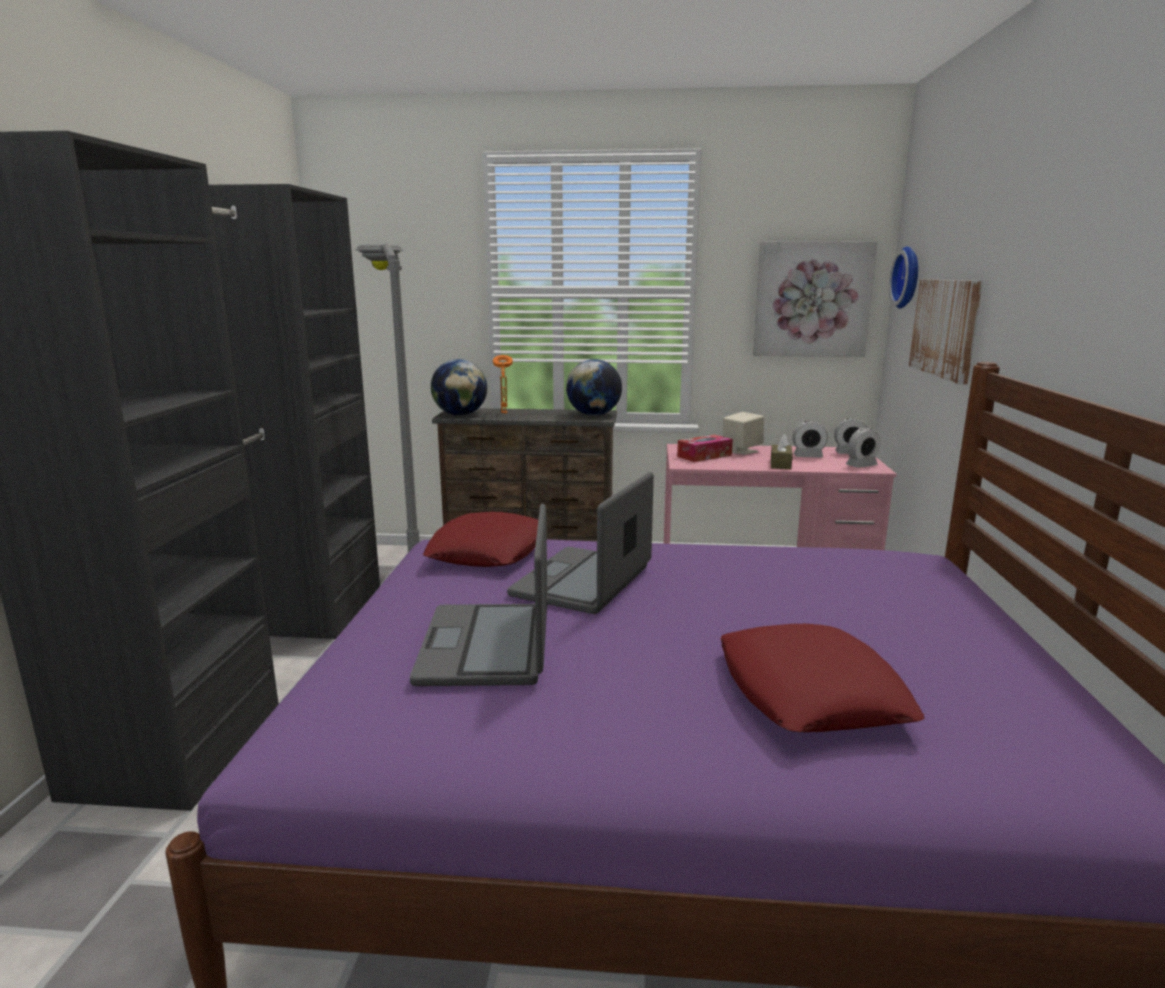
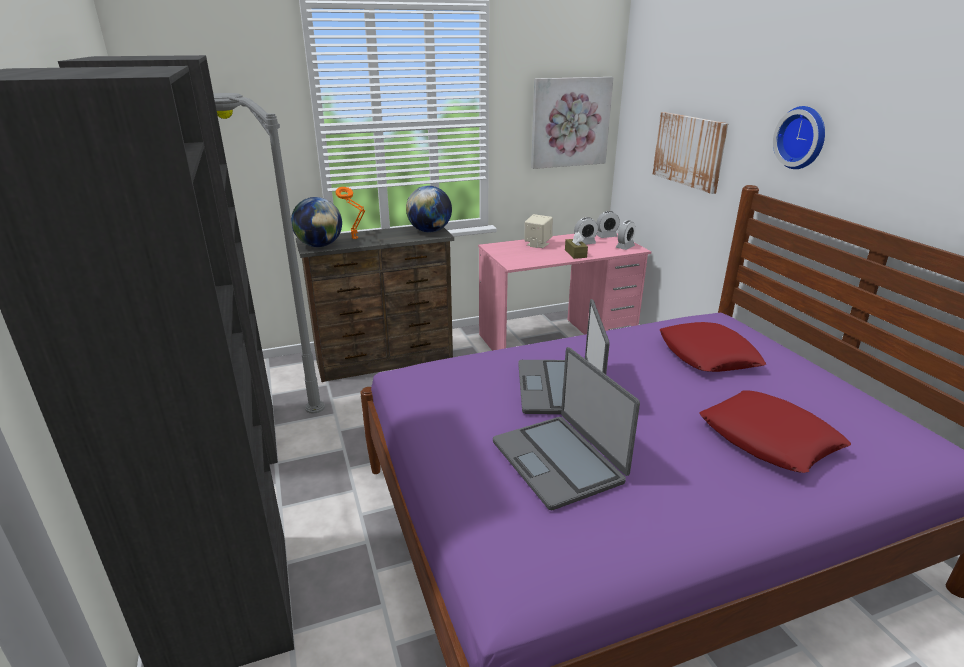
camera: 25 degrees left, 10 degrees up
(488, 552) = (459, 376): red pillow -> red pillow (708, 355)
(704, 456) = (518, 253): tissue box -> none
(909, 277) = (643, 107): wall clock -> wall clock (803, 137)

